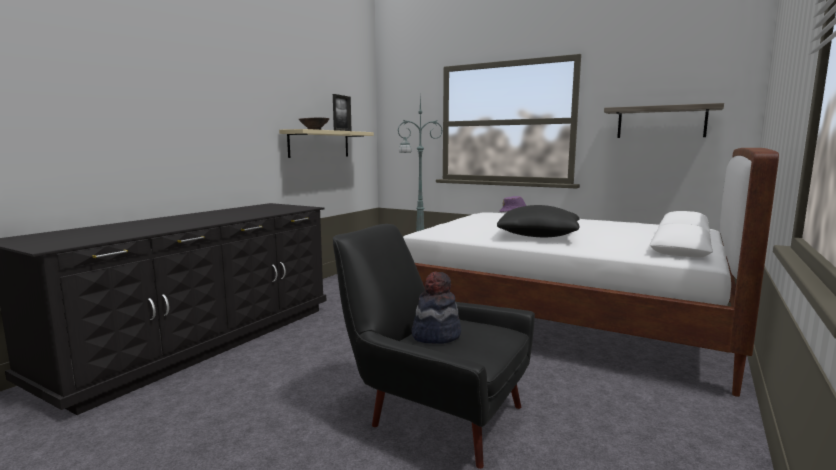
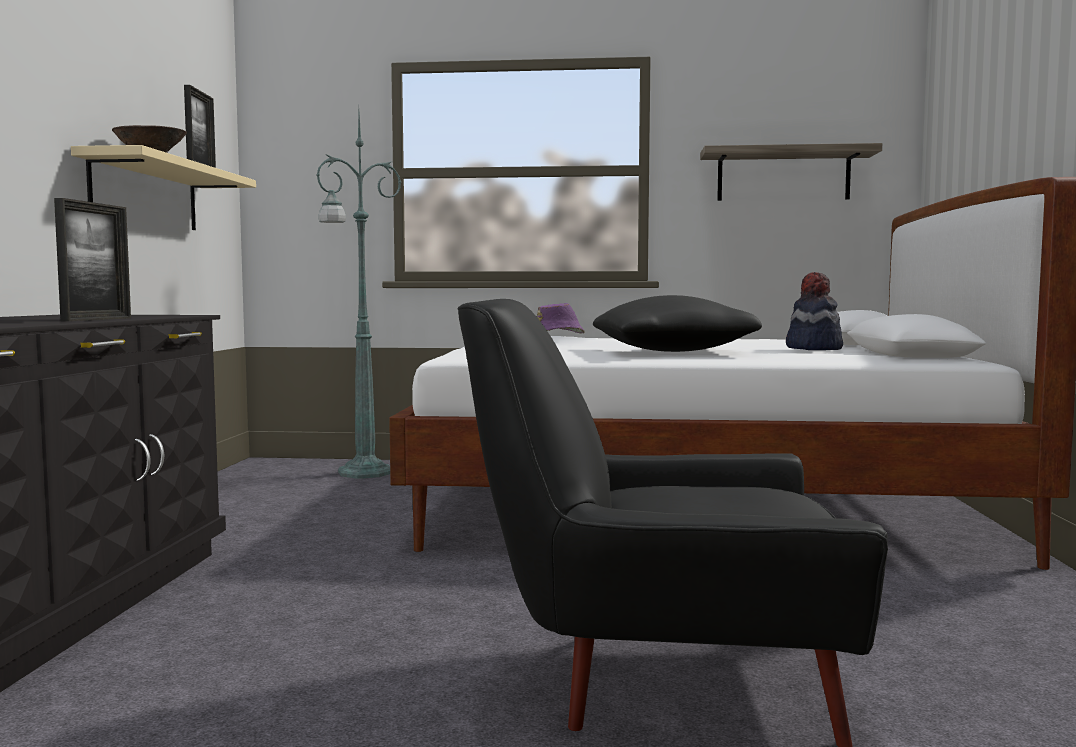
camera: 25 degrees left, 5 degrees down
(258, 215) = (97, 319): none -> picture frame
(435, 335) = (680, 506): hat -> hat (813, 349)

